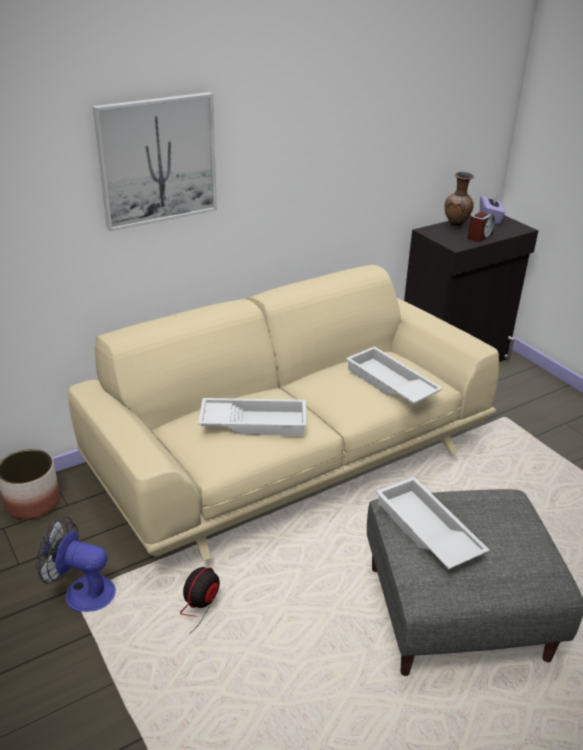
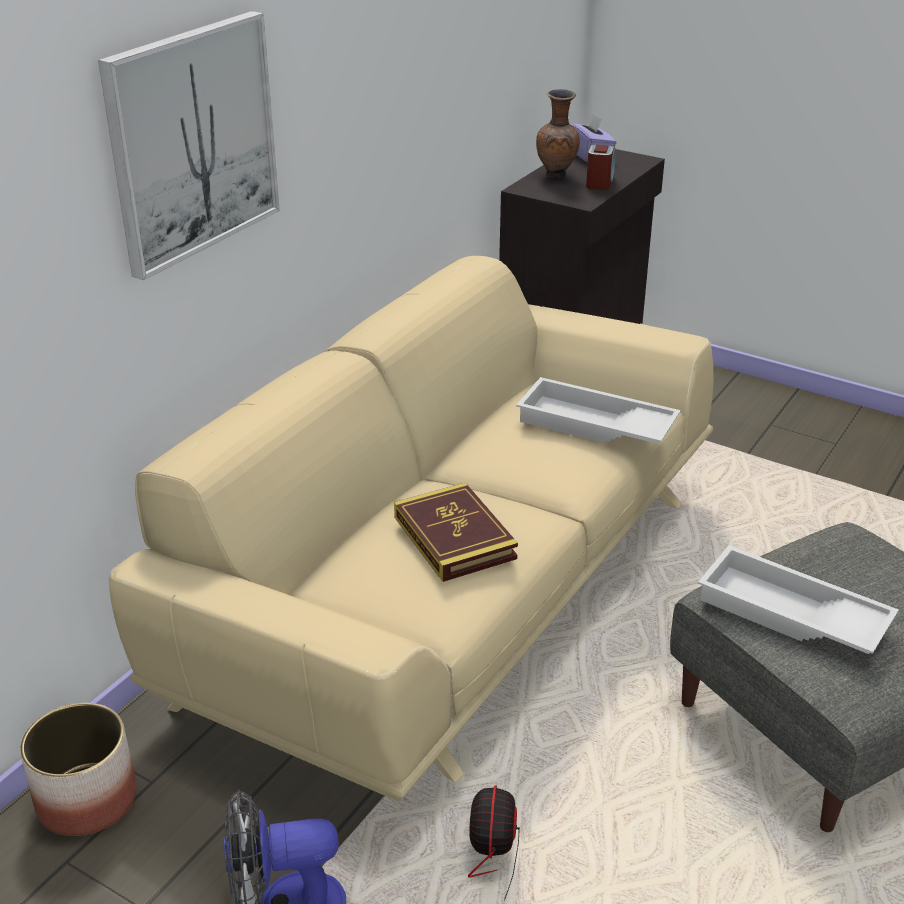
camera: 25 degrees left, 0 degrees up
(254, 422) = (454, 538): white tray -> book

